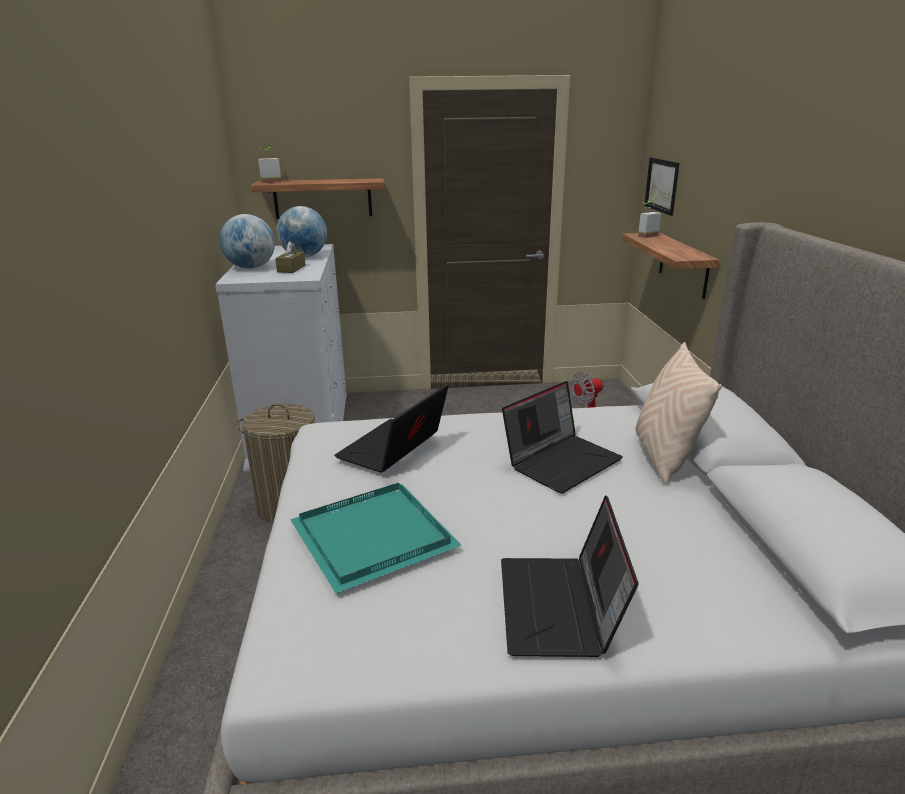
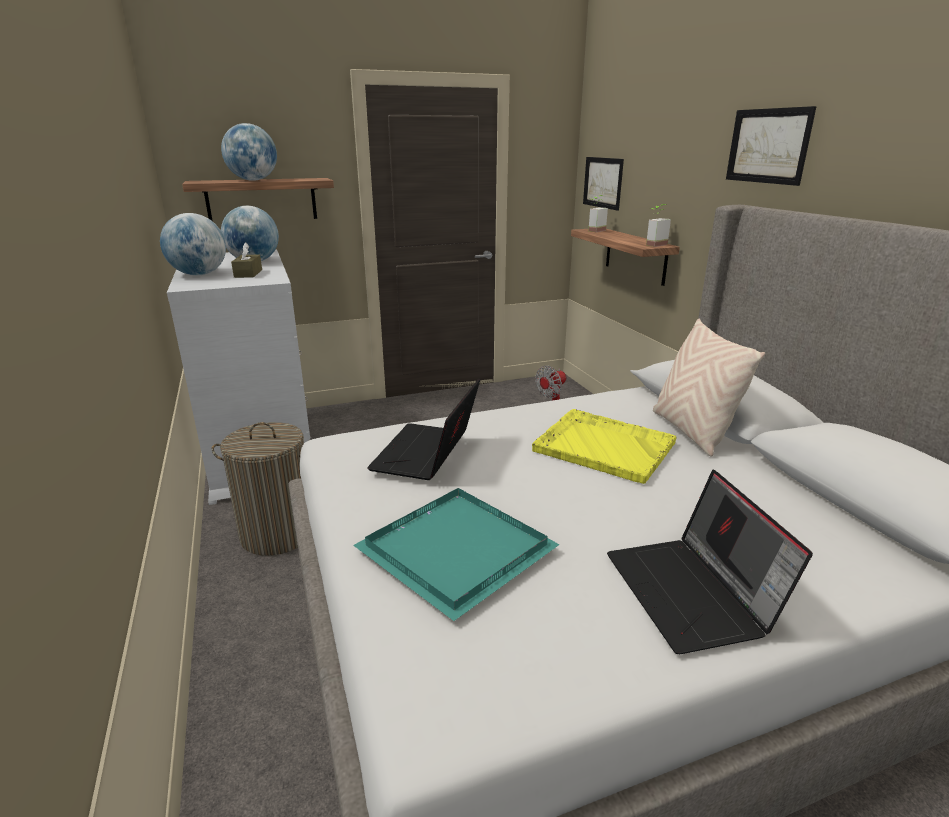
camera: 15 degrees left, 0 degrees up
(270, 181) = (202, 181): potted plant -> potted plant (653, 244)
(313, 181) = (253, 180): none -> globe
(562, 461) = (603, 446): laptop -> yellow tray
(796, 162) = (768, 146): none -> picture

